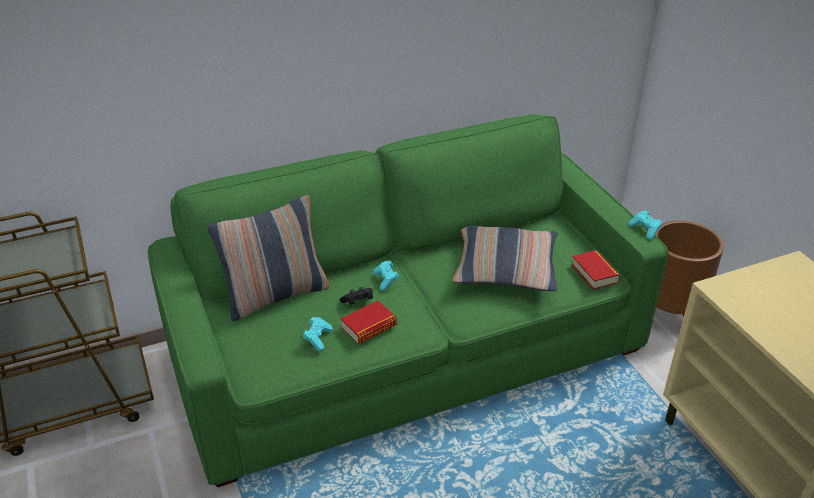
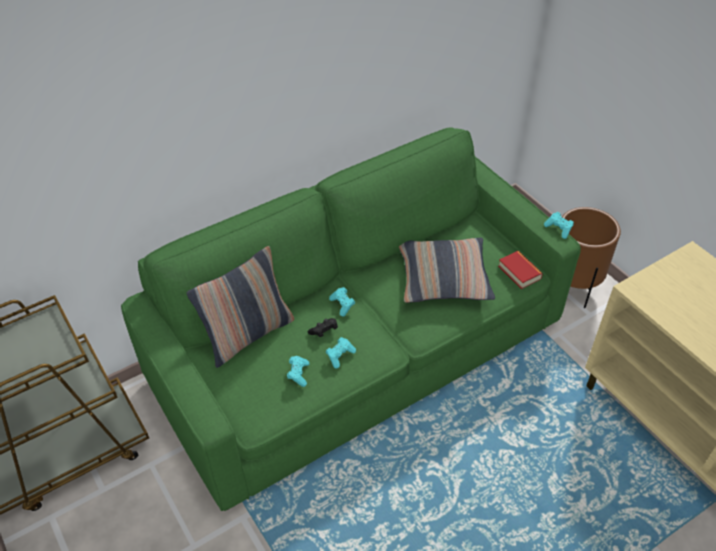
camera: 10 degrees left, 10 degrees up
(369, 327) = (340, 356): book -> turquoise game controller

